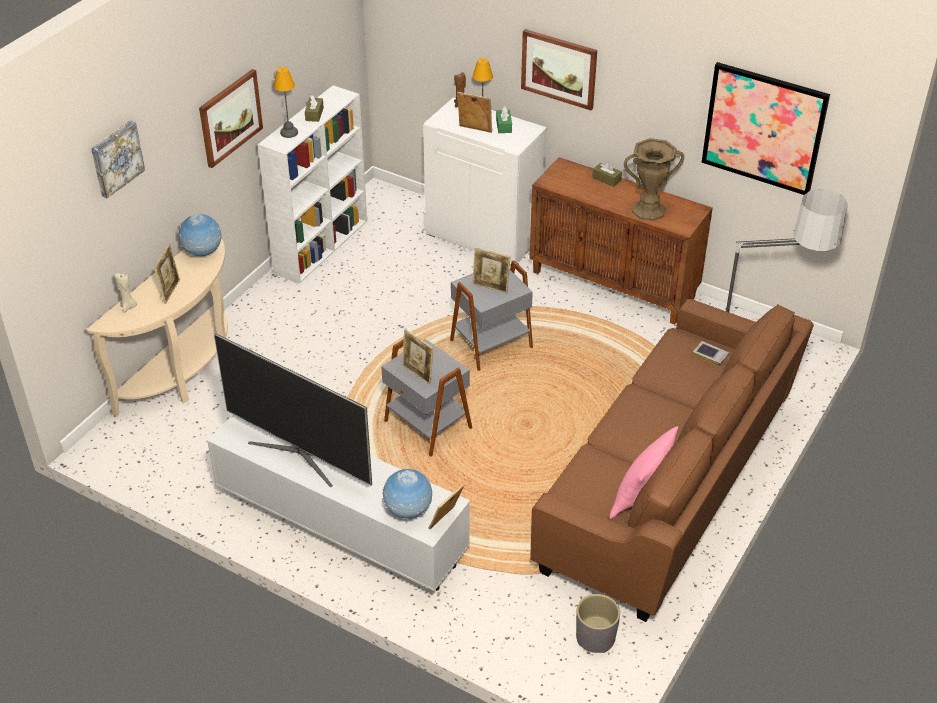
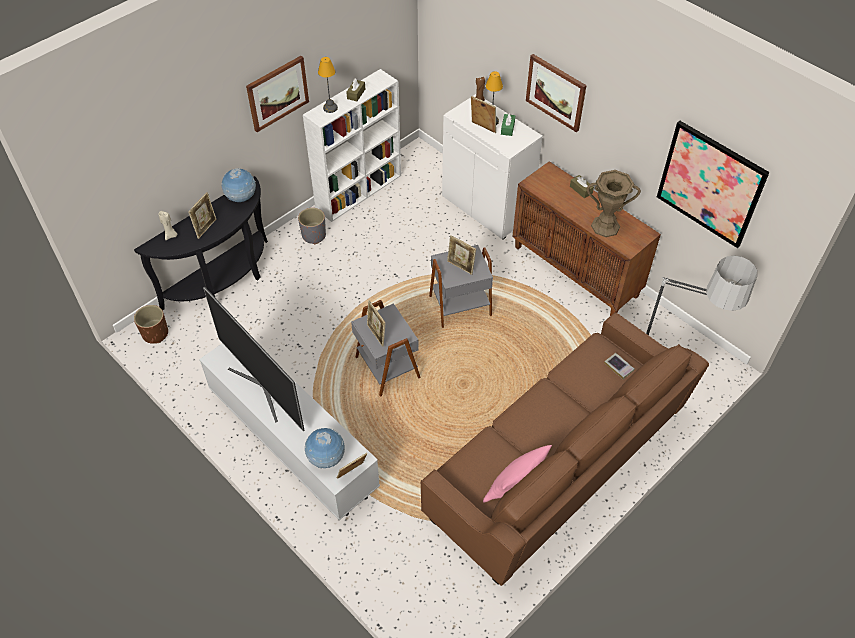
camera: 15 degrees right, 10 degrees up
(116, 158) = (162, 124): picture -> none
(117, 444) = (155, 333): none -> brown planter
(187, 372) = (224, 282): beige console table -> black console table
(595, 638) = (453, 588): grey planter -> grey planter (313, 235)

